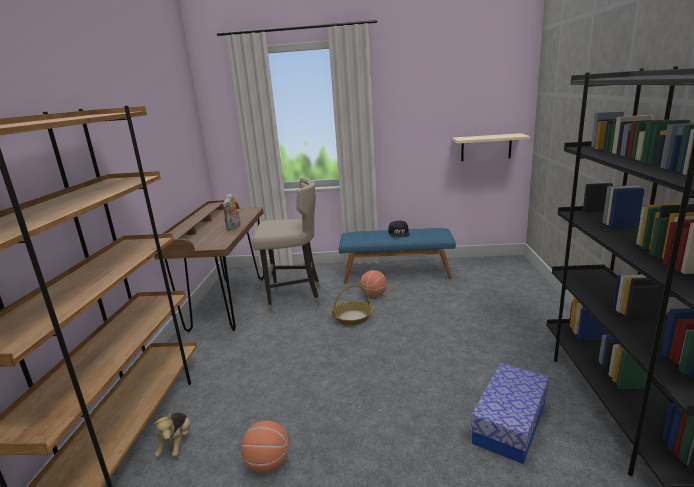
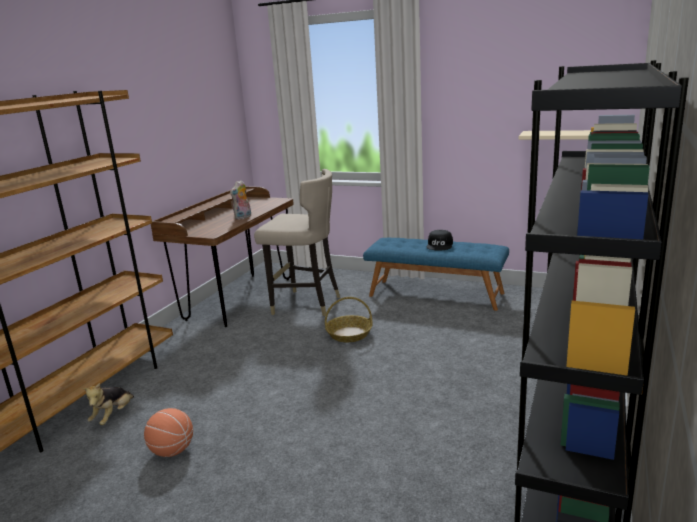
camera: 20 degrees right, 0 degrees up
(374, 295) = (391, 314): basketball -> none
(510, 423) = (426, 474): storage box -> none

